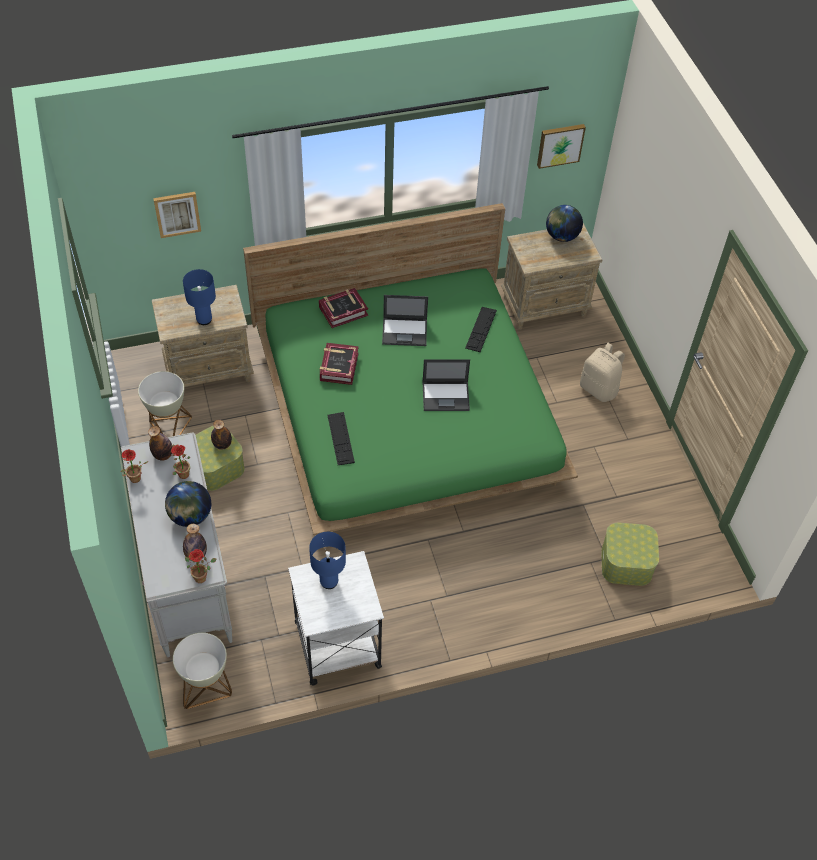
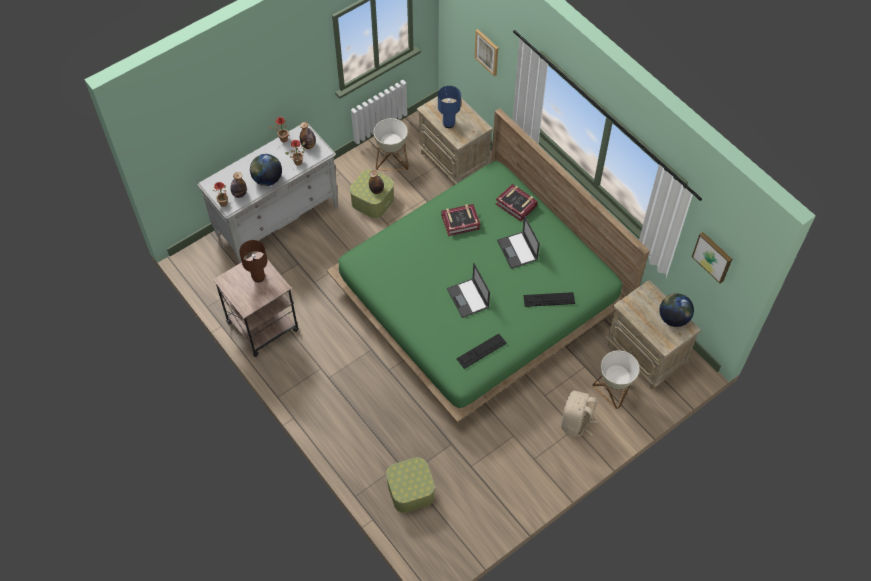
camera: 70 degrees right, 5 degrees up
(207, 689) = (202, 266): planter -> planter (612, 392)
(328, 581) = (258, 277): blue table lamp -> brown table lamp
(336, 645) = (262, 325): white cart -> brown cart
(340, 438) = (396, 247): keyboard -> keyboard (481, 351)

